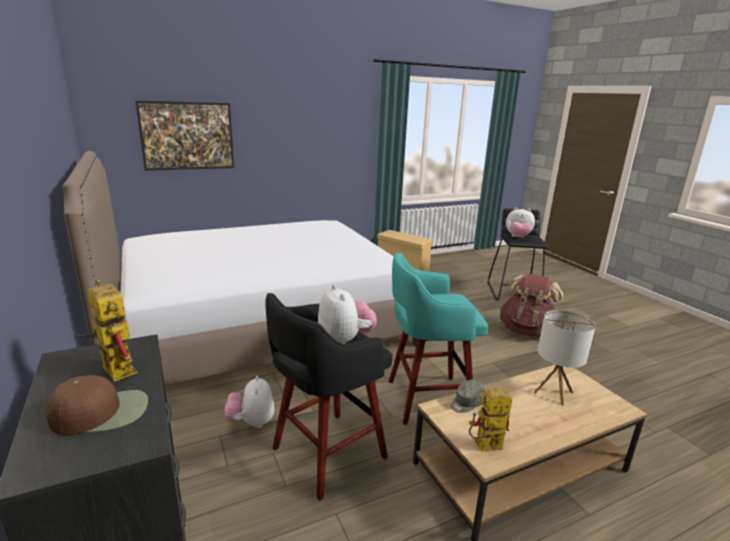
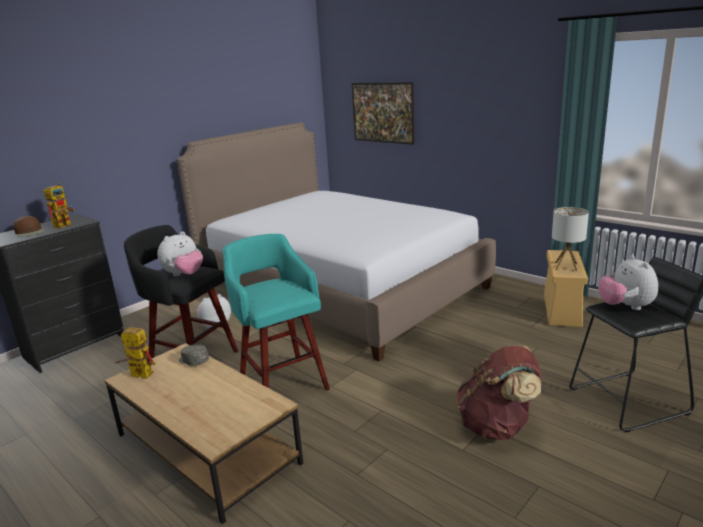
camera: 70 degrees right, 0 degrees up
(483, 447) = (137, 375): toy robot -> toy robot turned 45 degrees counterclockwise
(553, 392) = (228, 399): table lamp -> table lamp (566, 266)

